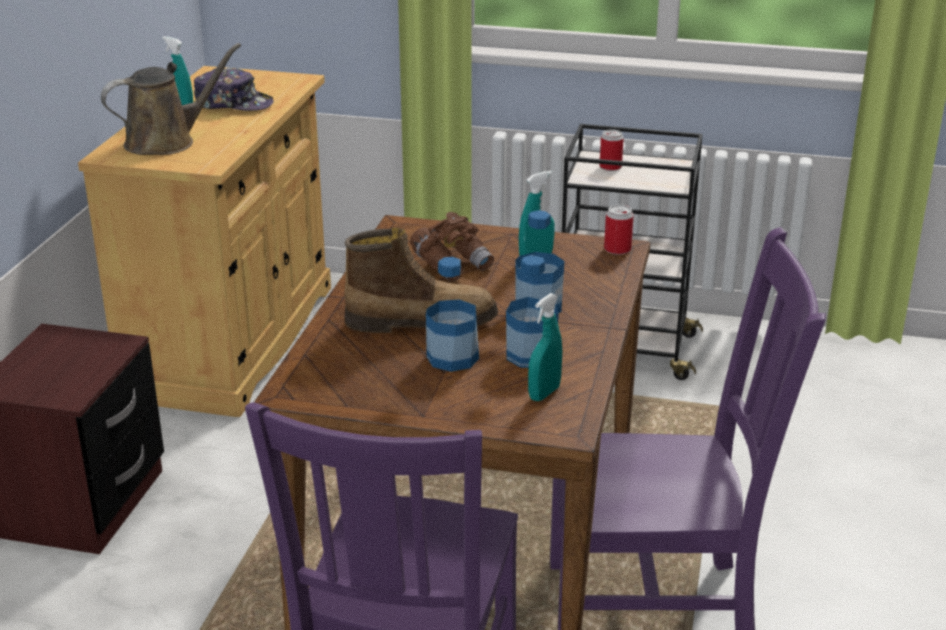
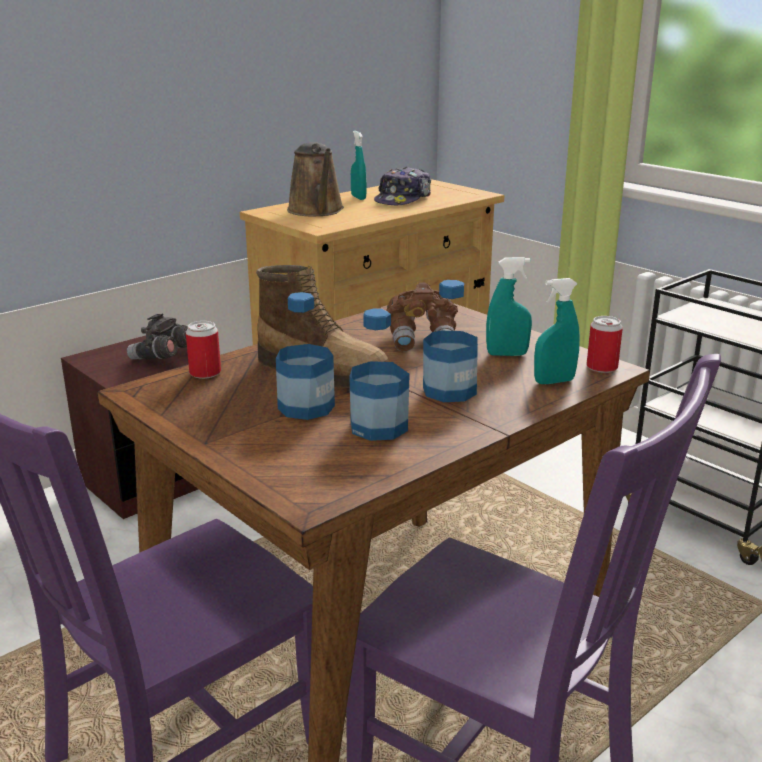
camera: 35 degrees right, 5 degrees down
(87, 358) = (162, 357): none -> grey binoculars
(166, 142) = (317, 211): brown watering can -> brown watering can turned 75 degrees clockwise
(233, 104) = (403, 199): cap -> cap turned 75 degrees clockwise
(544, 393) = (338, 462): turquoise spray bottle -> turquoise spray bottle (554, 381)
(610, 167) = (719, 315): can -> can (205, 373)

